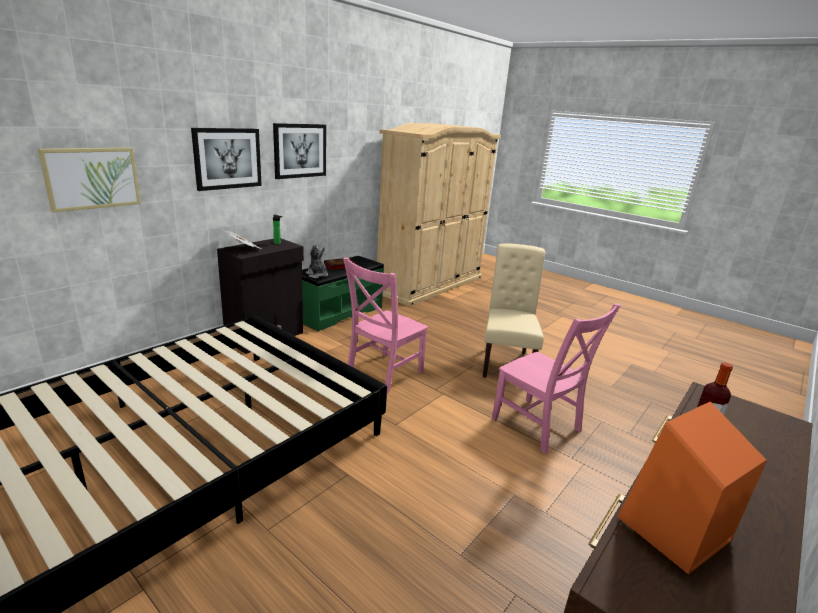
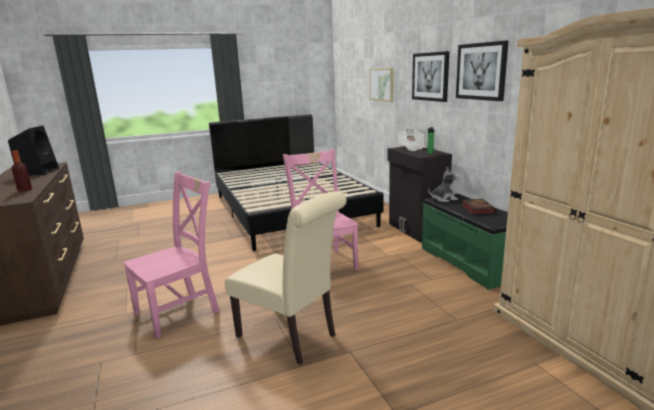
camera: 120 degrees right, 5 degrees down
(539, 426) = (180, 311): pink chair -> pink chair turned 150 degrees clockwise
(672, 530) = (39, 172): orange speaker -> black speaker

